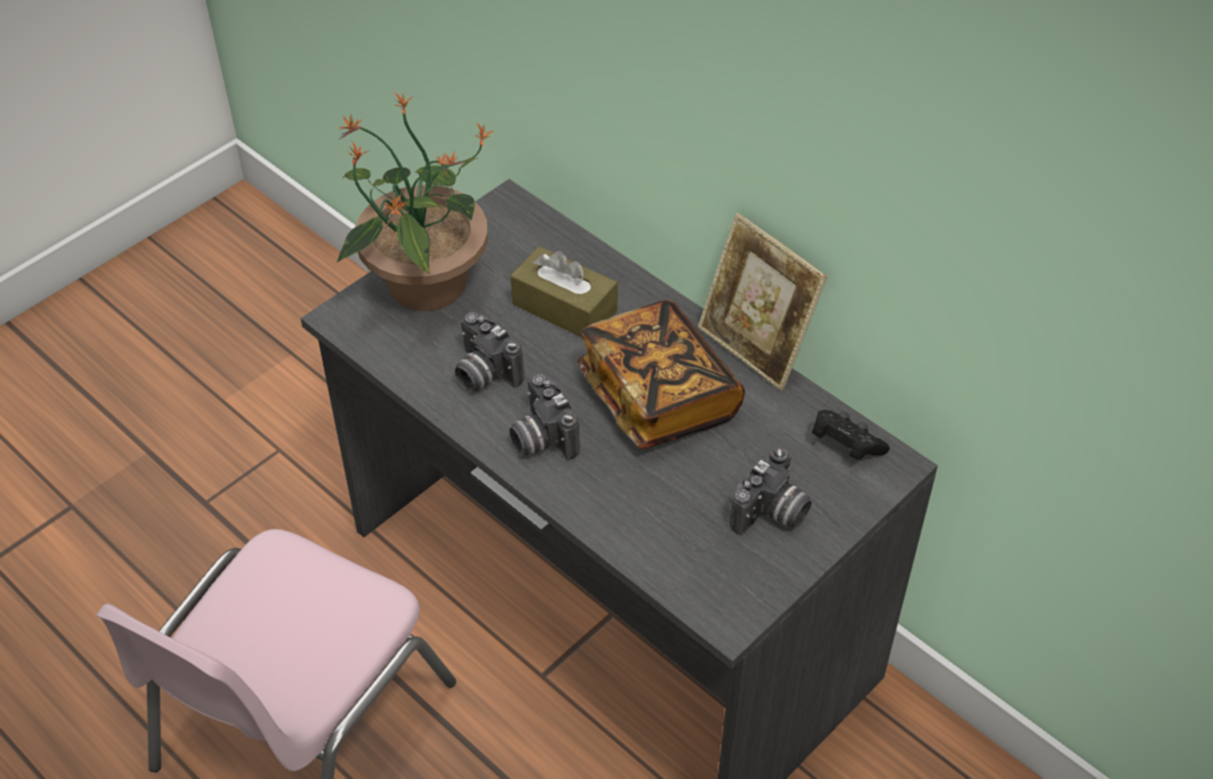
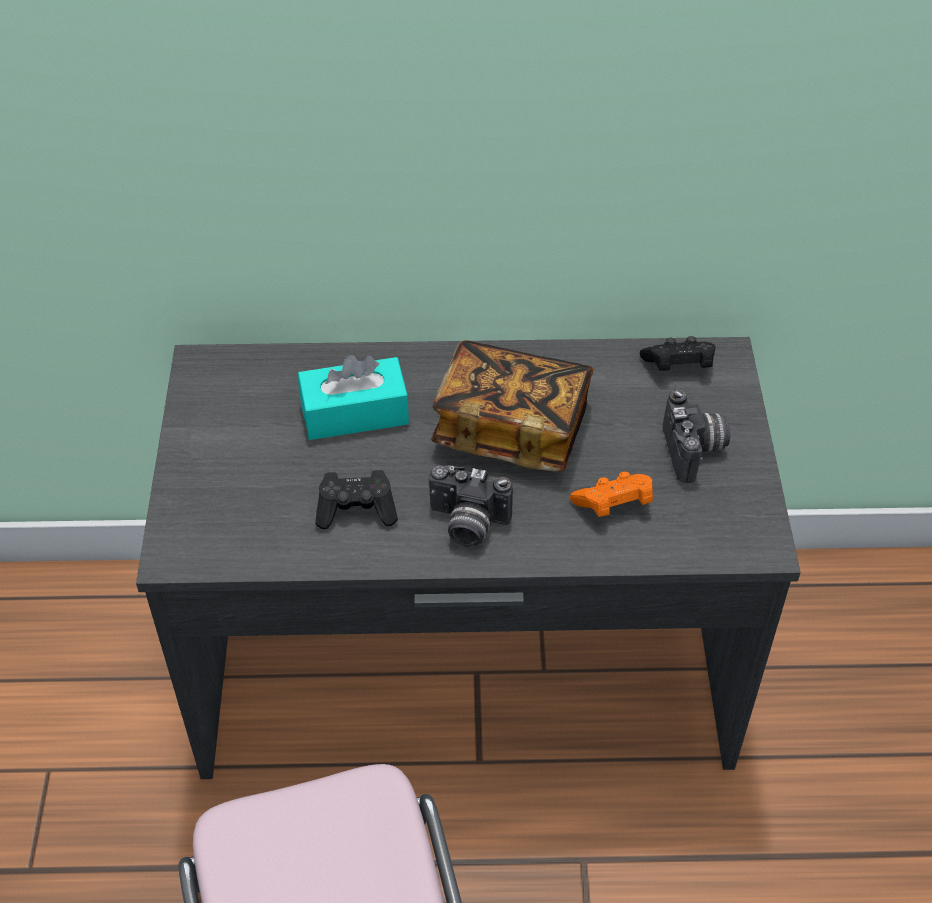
camera: 45 degrees left, 0 degrees up
(424, 285) = (214, 477): potted plant -> none
(483, 374) = (357, 510): camera -> black game controller
(564, 307) = (354, 413): brown tissue box -> turquoise tissue box
(659, 505) = (614, 505): none -> orange game controller
(755, 348) = (533, 343): picture frame -> none

